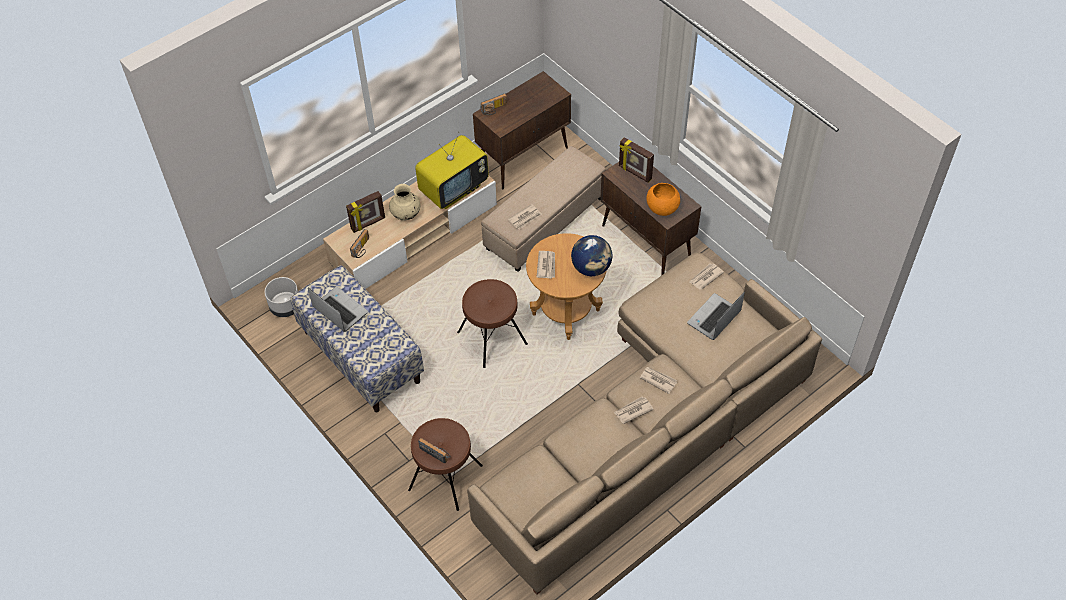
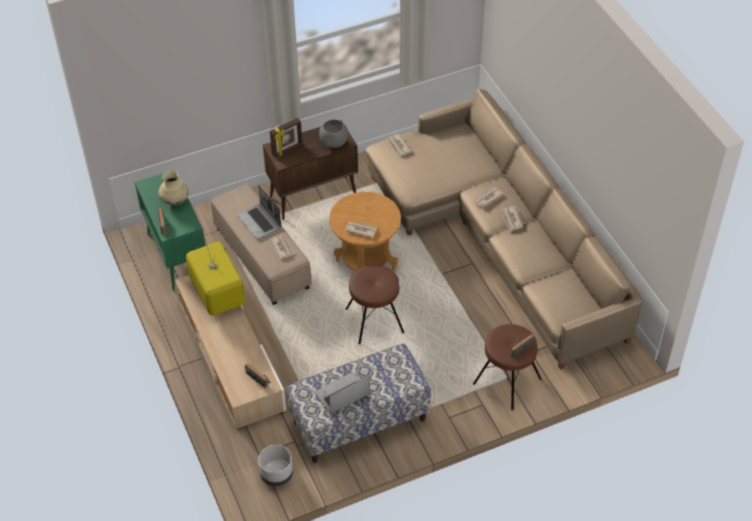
camera: 75 degrees left, 5 degrees down
(368, 224) = (230, 368): picture frame -> none
(406, 214) = (232, 337): beige vase -> beige vase (175, 200)
(524, 157) = (177, 255): brown cabinet -> green cabinet
(591, 268) = (375, 202): globe -> none
(662, 208) = (334, 143): orange bowl -> grey bowl
(714, 318) = (441, 152): laptop -> laptop (260, 222)

